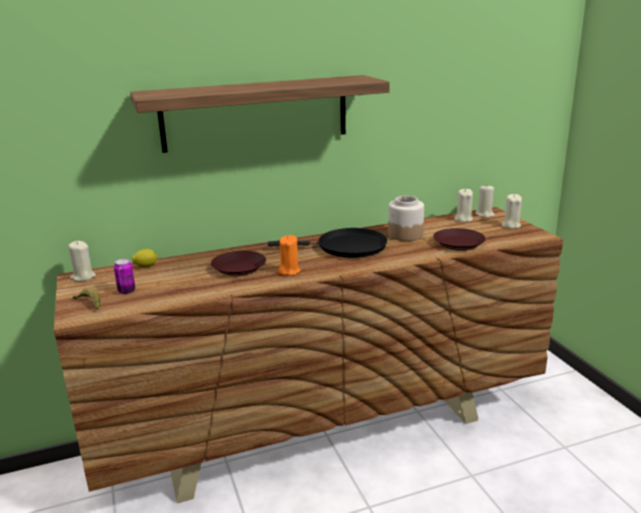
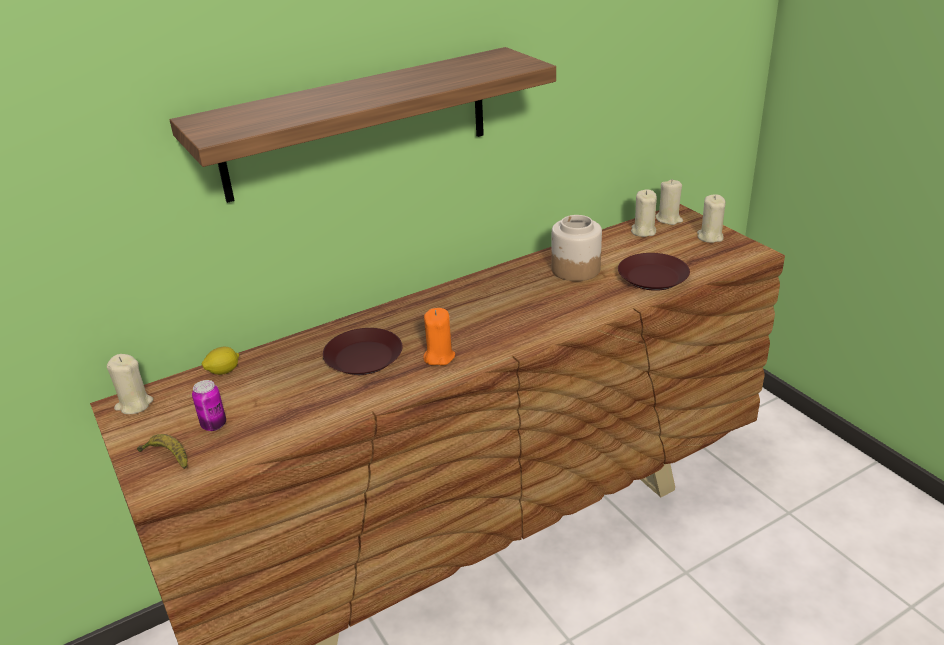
camera: 10 degrees left, 10 degrees up
(347, 247) = (503, 302): black frying pan -> none

